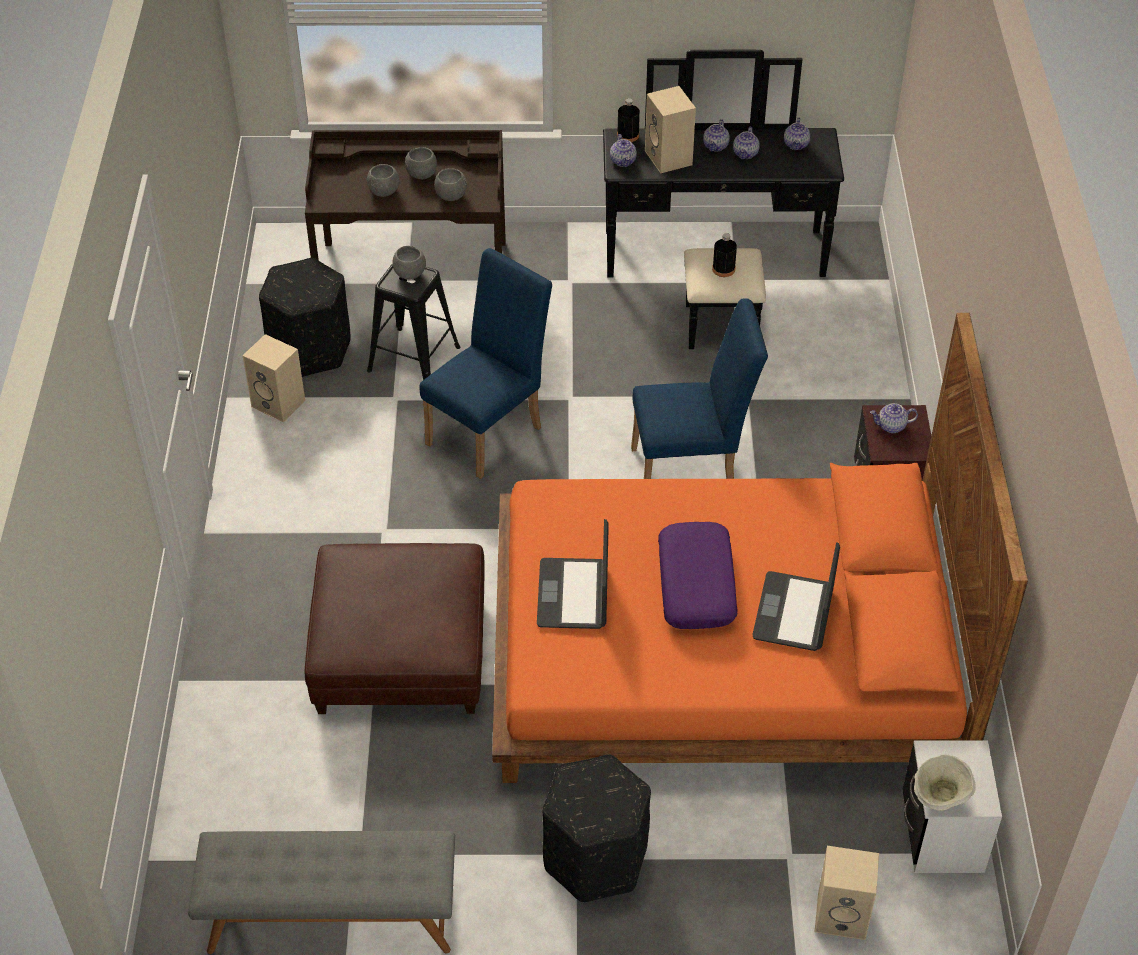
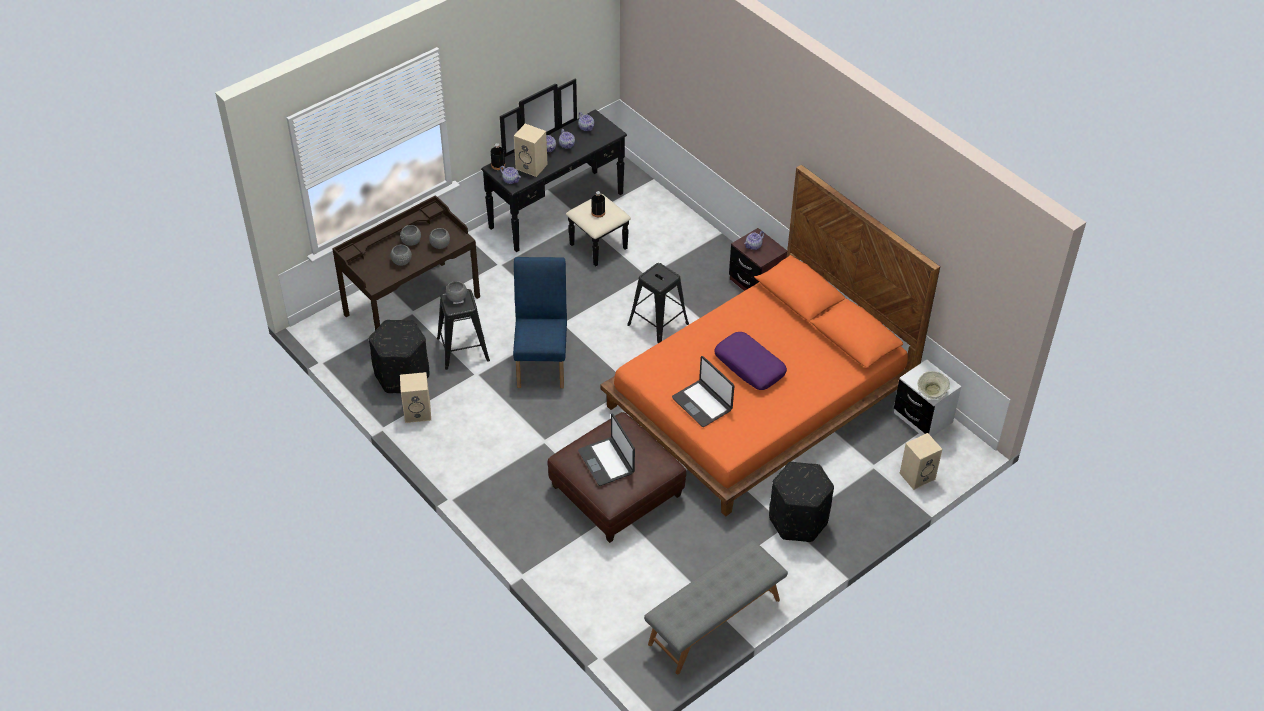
camera: 40 degrees left, 0 degrees up
(692, 470) = (659, 324): blue chair -> black stool
(794, 613) = (803, 353): laptop -> laptop (607, 462)

